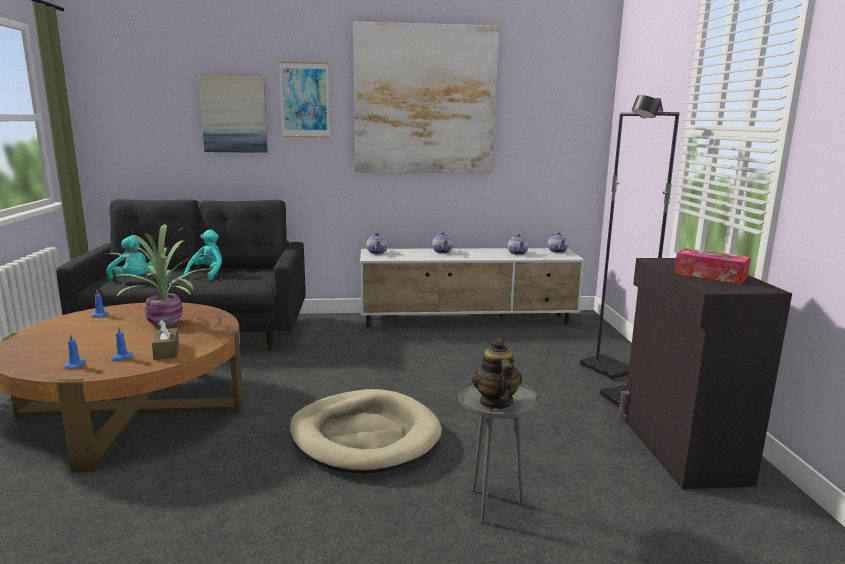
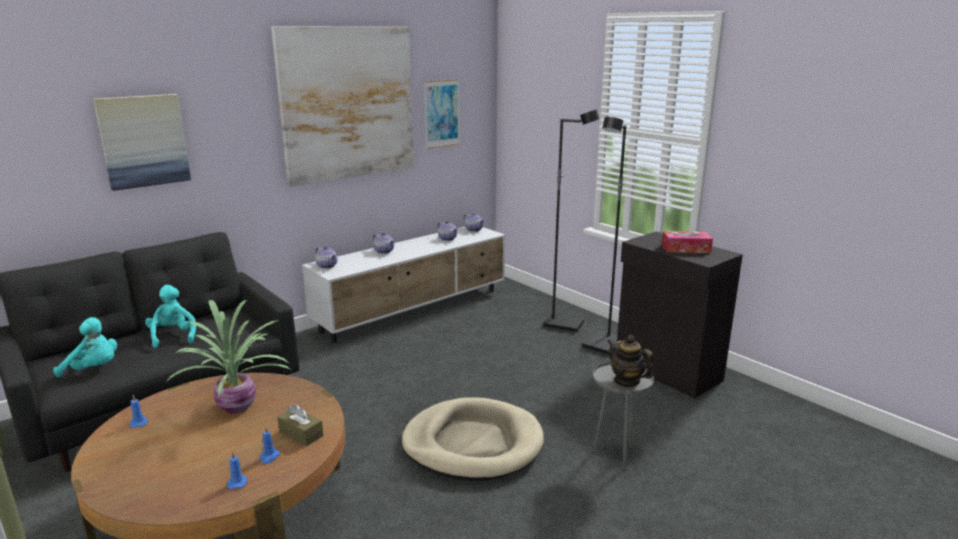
camera: 35 degrees left, 5 degrees up
(304, 100) = (226, 115): picture -> picture (442, 113)

